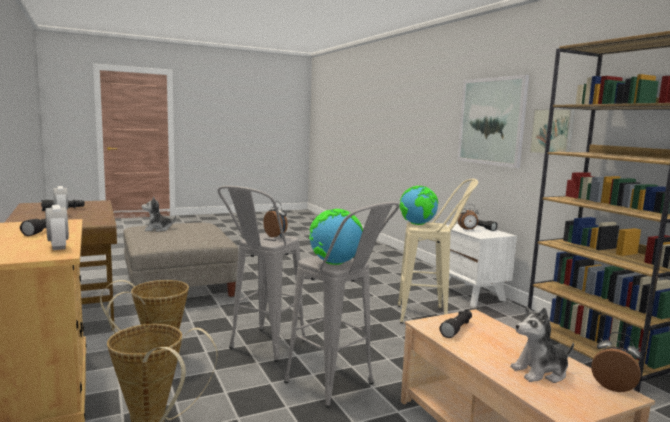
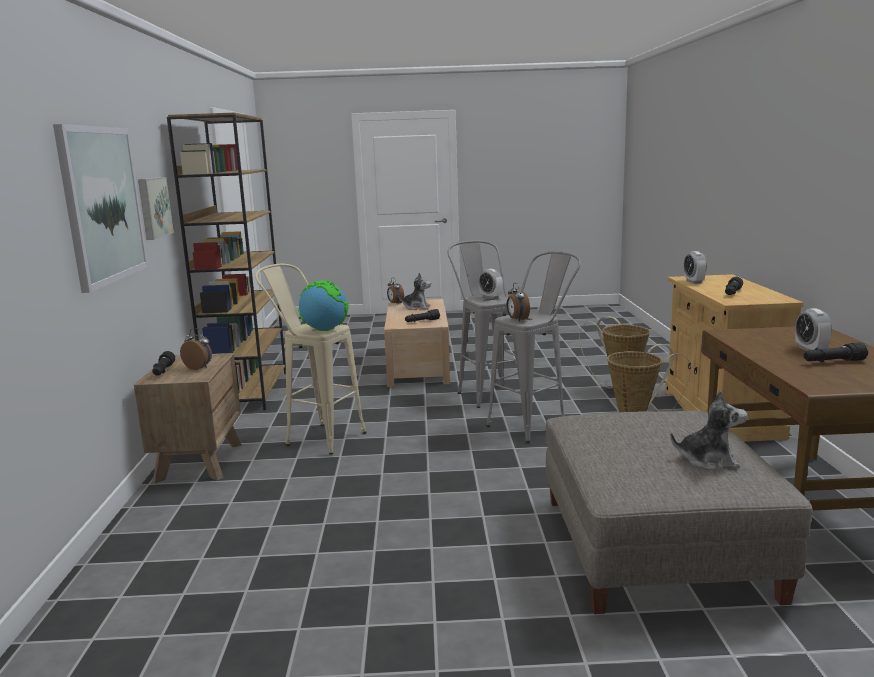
camera: 155 degrees left, 5 degrees up
(334, 263) = (490, 297): globe -> alarm clock
(471, 294) = (199, 462): white nightstand -> brown nightstand

